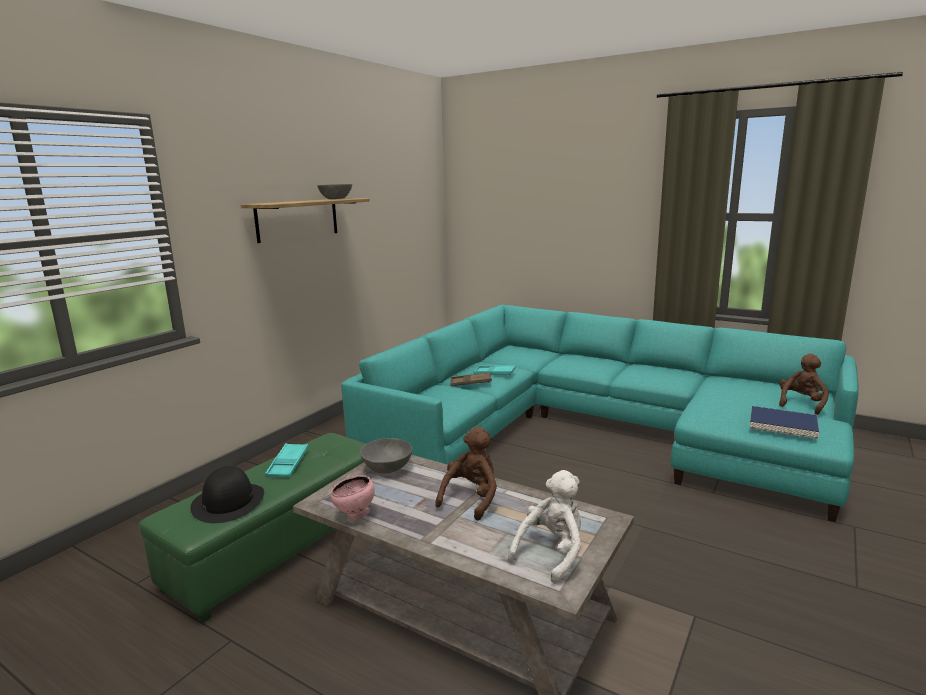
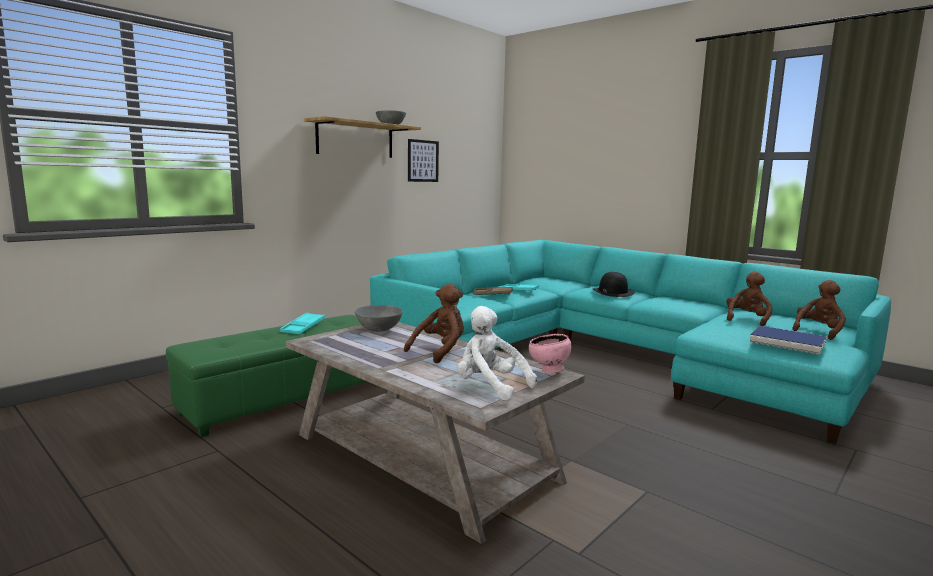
camera: 10 degrees right, 5 degrees down
(228, 502) = (241, 342): black hat -> black hat (612, 292)
(355, 516) = (332, 351): pink bowl -> pink bowl (549, 372)
(368, 230) = (423, 161): none -> picture
(552, 553) = (490, 387): white plush toy -> white plush toy turned 105 degrees counterclockwise
(731, 394) = (747, 320): none -> brown plush toy

